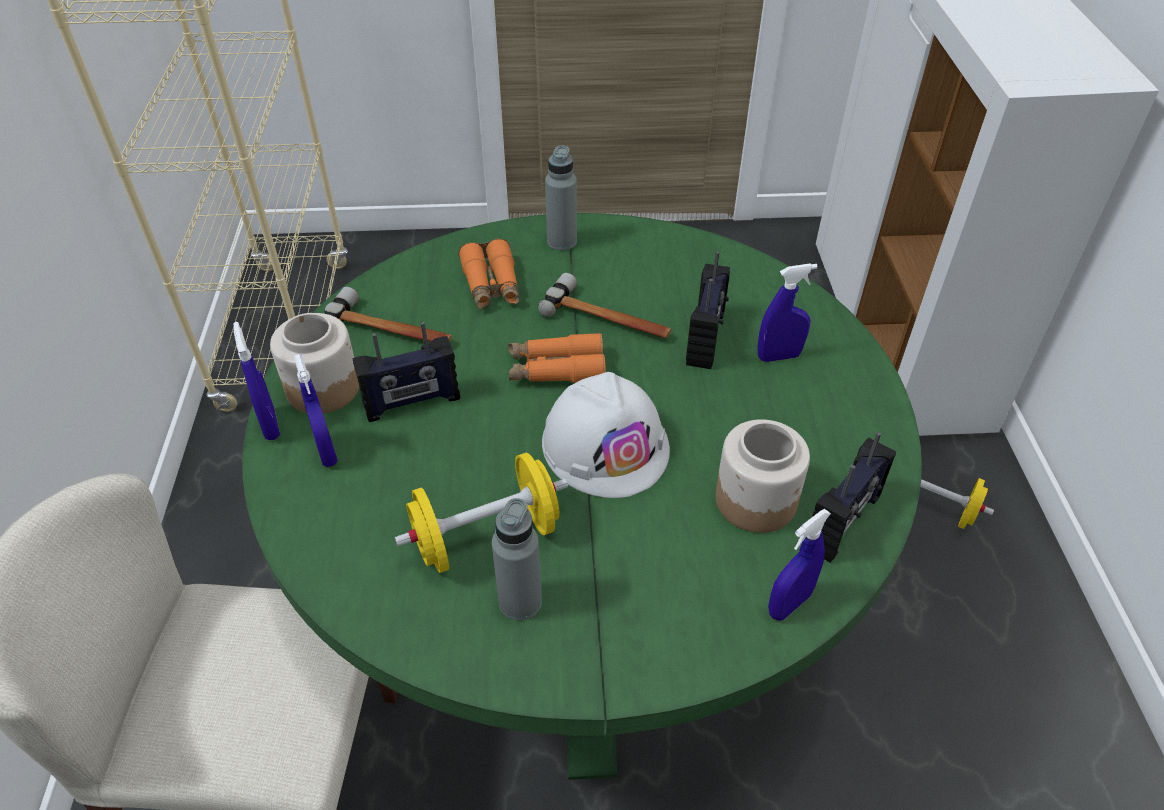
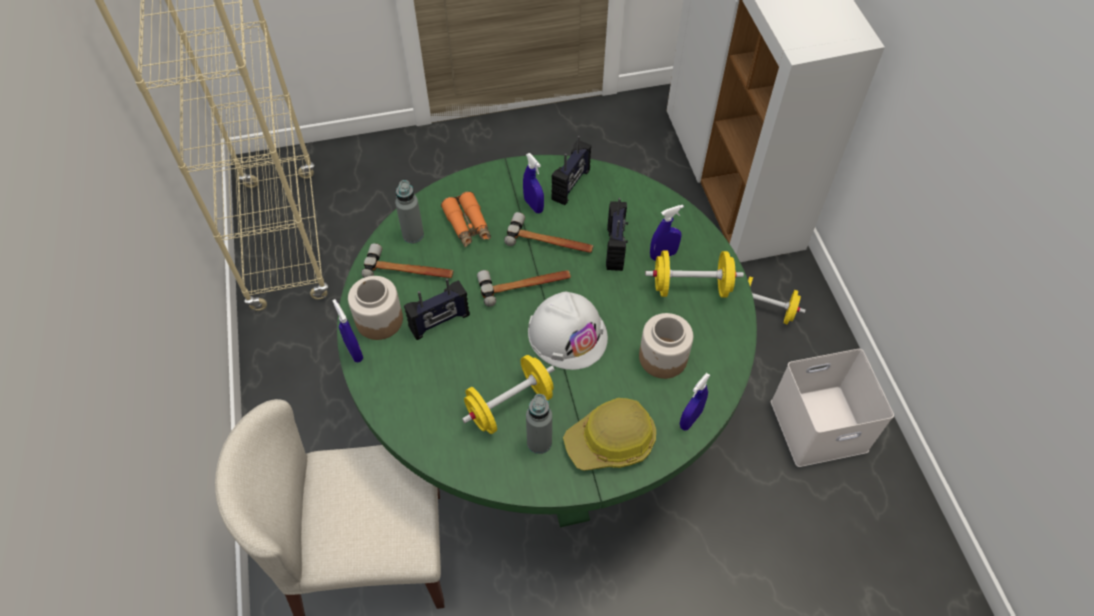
camera: 10 degrees left, 10 degrees up
(326, 452) = (396, 364): blue spray bottle -> blue spray bottle (533, 205)
(556, 369) = (525, 284): orange binoculars -> hammer
(562, 241) = (506, 183): grey bottle -> grey bottle (413, 235)
(644, 619) = (611, 441): none -> hard hat
(817, 405) = (691, 287): none -> yellow dumbbell
(843, 522) = (715, 364): radio -> radio (571, 185)
(1003, 690) = (817, 427): none -> white storage box

